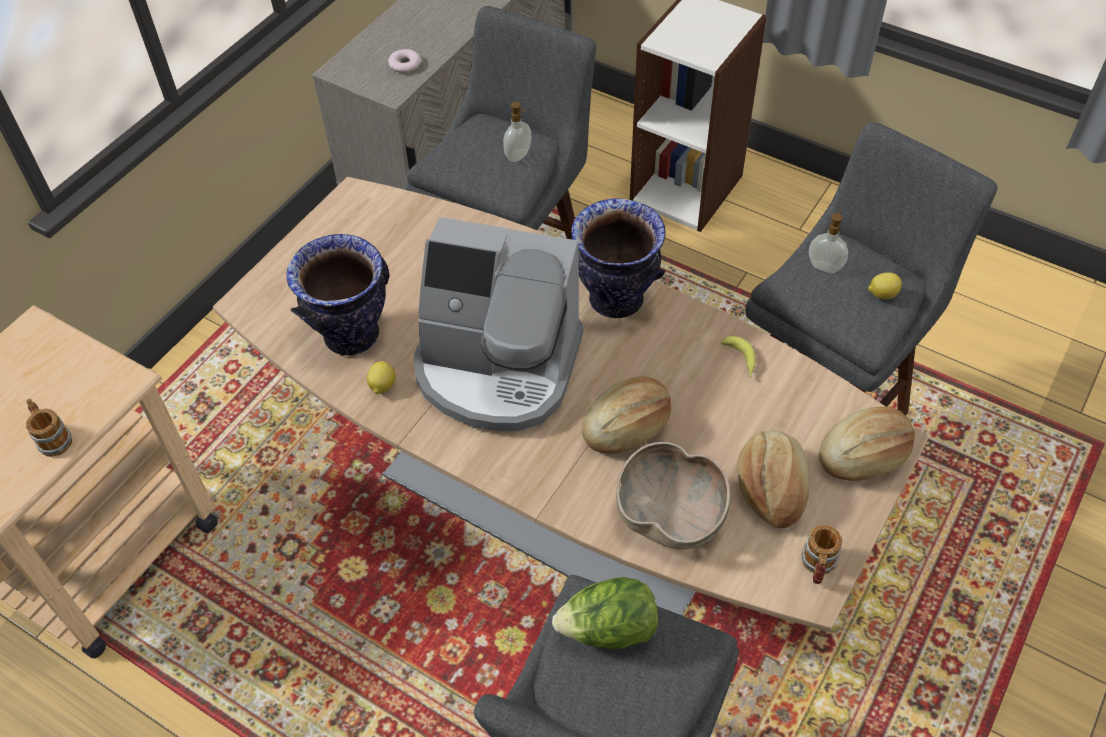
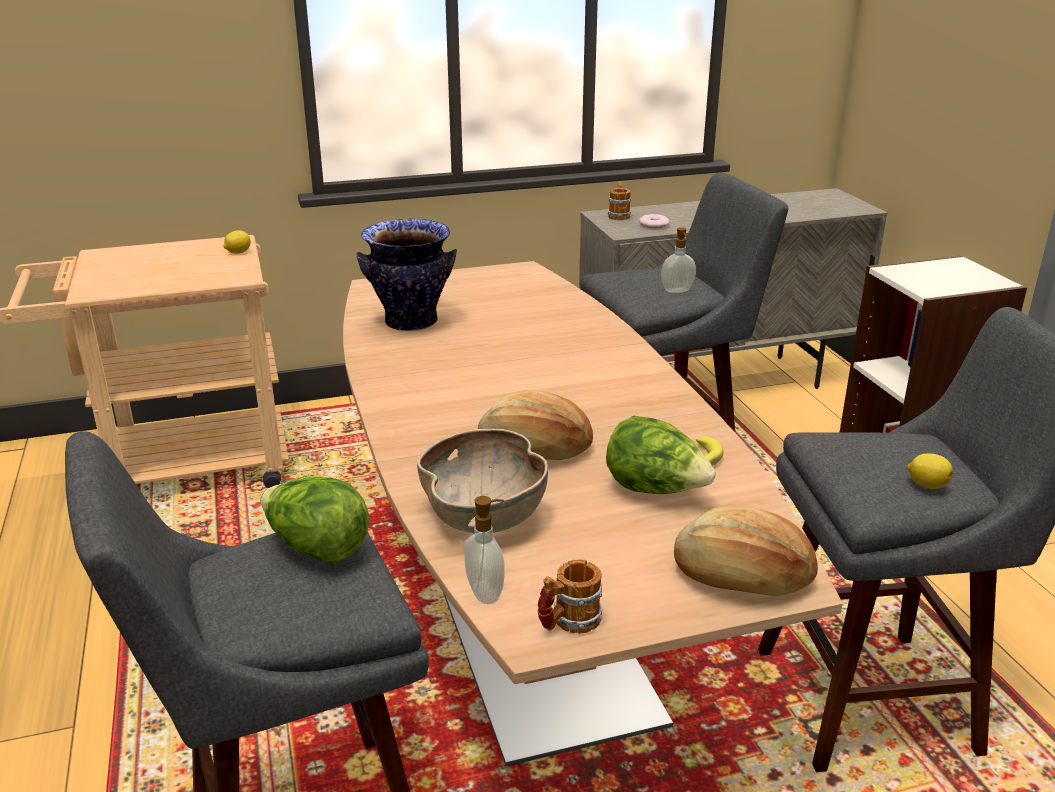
camera: 40 degrees right, 25 degrees down
(52, 438) = (163, 281): mug -> mug (619, 215)
(382, 386) = (389, 351): lemon -> lemon (238, 253)
(497, 368) = (485, 377): coffee machine -> none
(616, 299) = (641, 383): vase -> none
(743, 411) = (655, 490): none -> lettuce
(772, 487) = (607, 547): bread -> none
(825, 266) = (883, 443): soap dispenser -> soap dispenser (486, 592)

